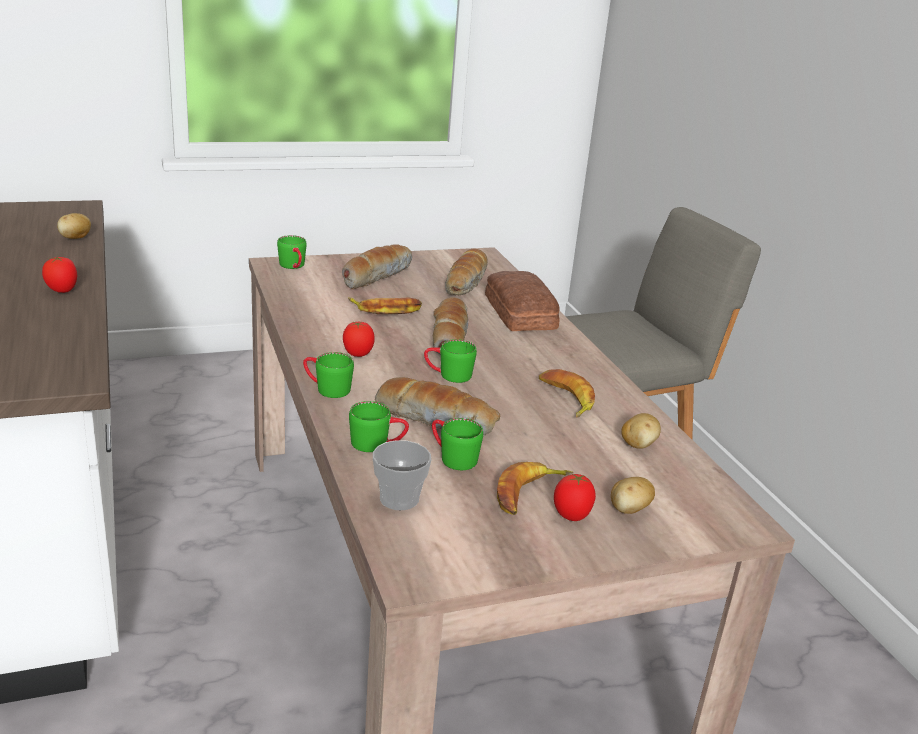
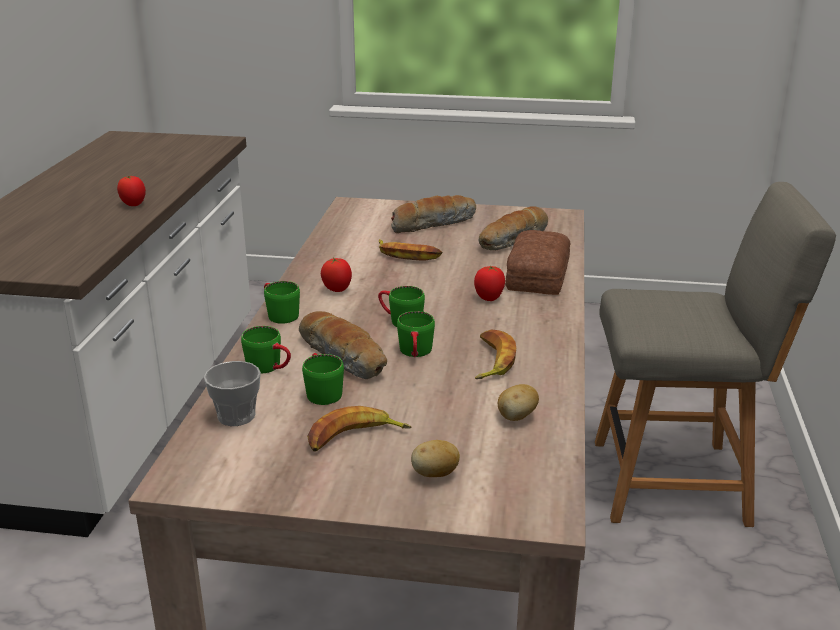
camera: 30 degrees right, 0 degrees up
(75, 238) = (190, 165): potato -> none
(294, 266) = (366, 208): green mug -> green mug (416, 353)
(448, 337) = (438, 287): bread -> none
(571, 516) = (371, 466): tomato -> tomato (489, 299)

